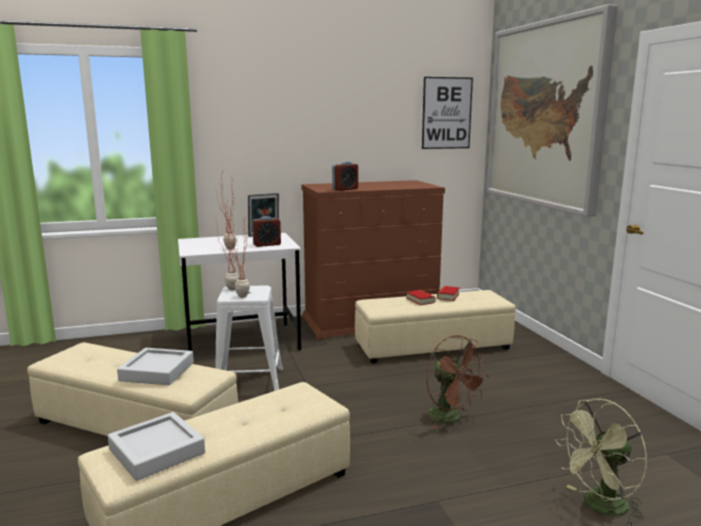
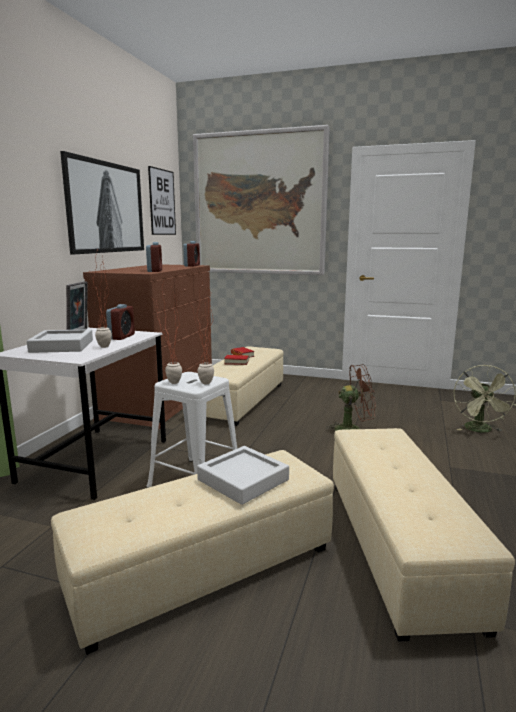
camera: 55 degrees left, 0 degrees up
(157, 451) = (436, 510): grey tray -> grey tray (62, 346)
(346, 125) = (105, 207): none -> picture
(422, 186) = (192, 265): none -> alarm clock

